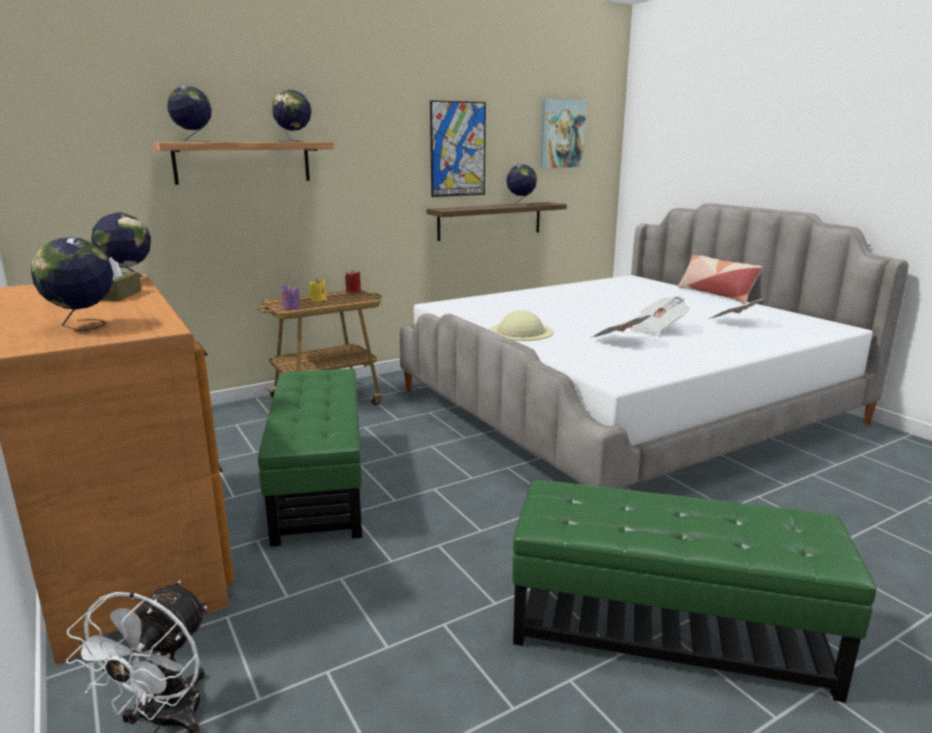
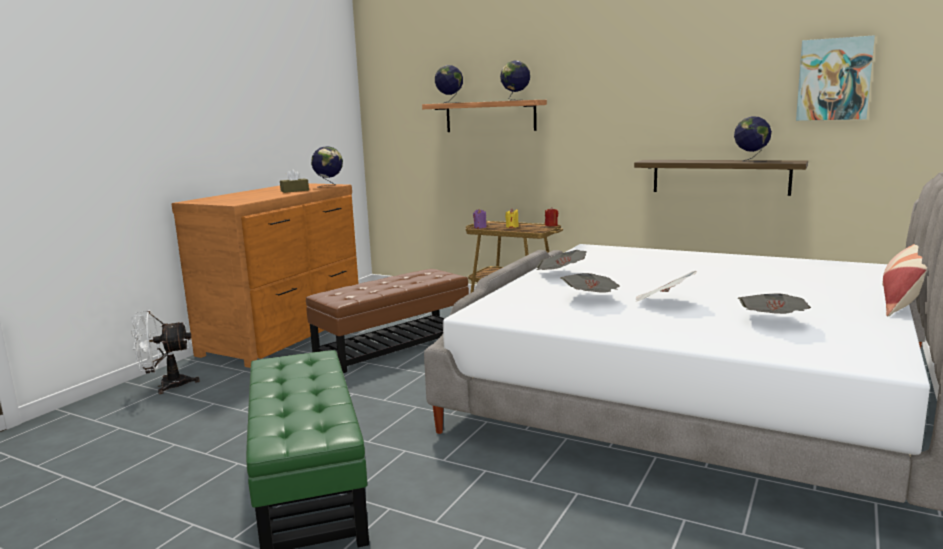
camera: 60 degrees right, 5 degrees down
(83, 326) = (231, 198): globe -> none
(319, 484) = (393, 345): green ottoman -> brown ottoman
(458, 149) = (682, 102): picture -> none
(521, 331) = (561, 274): beige hat -> newspaper

